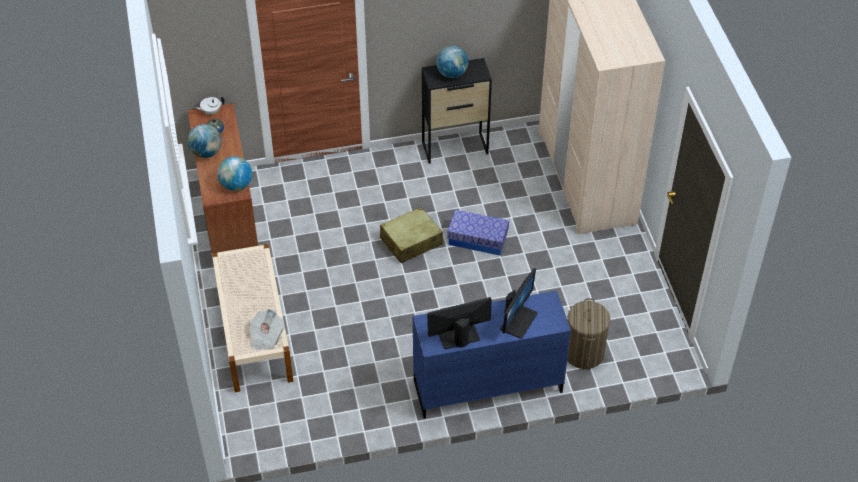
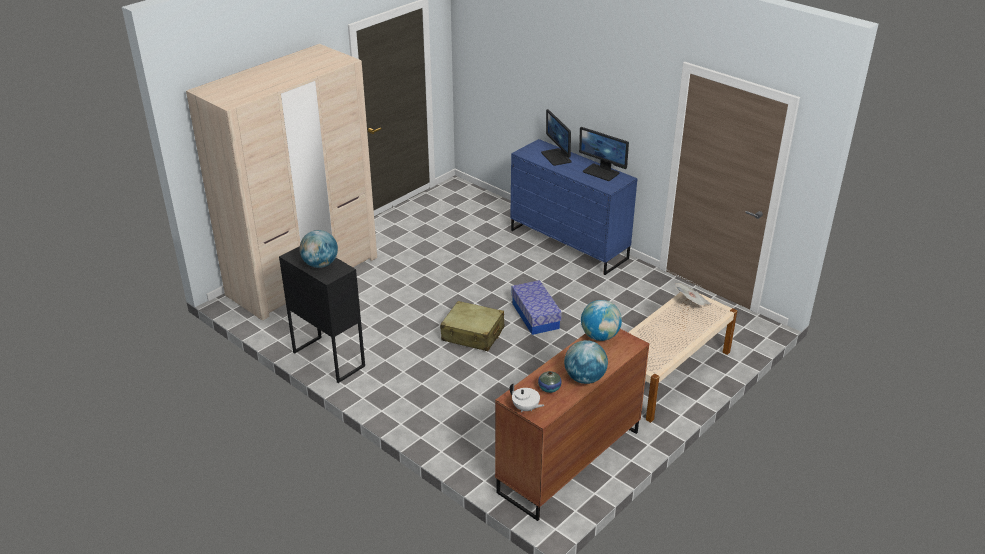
camera: 125 degrees left, 15 degrees down
(477, 239) = (433, 301): storage box -> storage box (535, 316)
(518, 320) = (557, 157): monitor -> monitor turned 105 degrees counterclockwise
(584, 353) = (492, 219): laundry basket -> none

